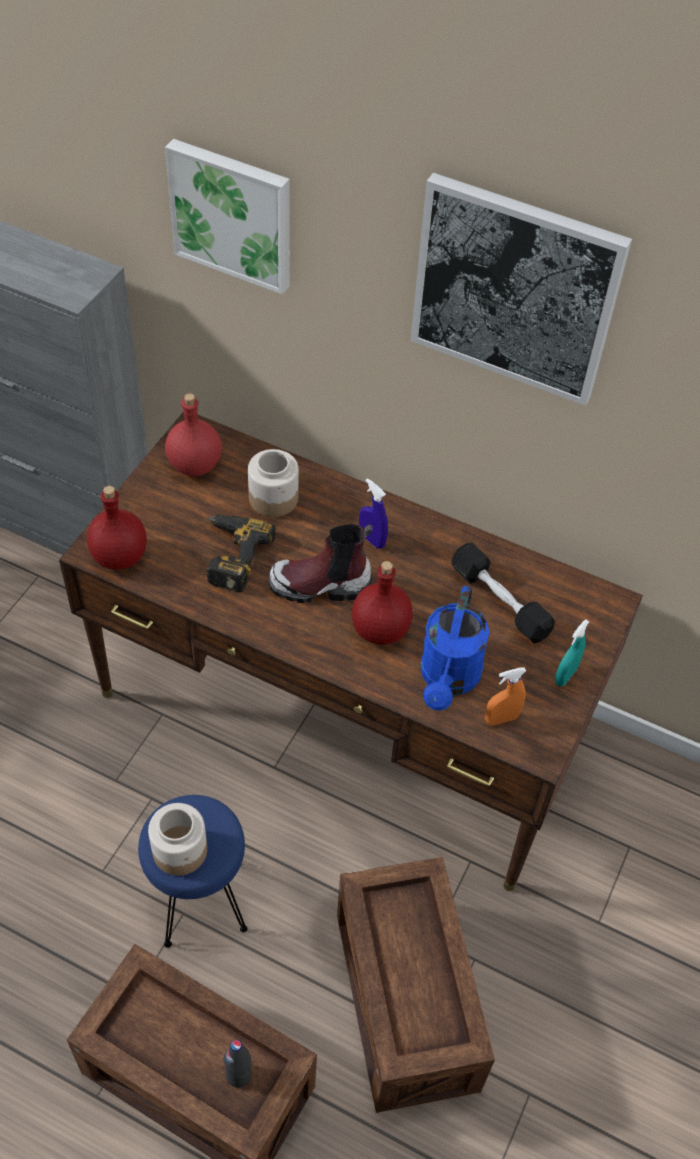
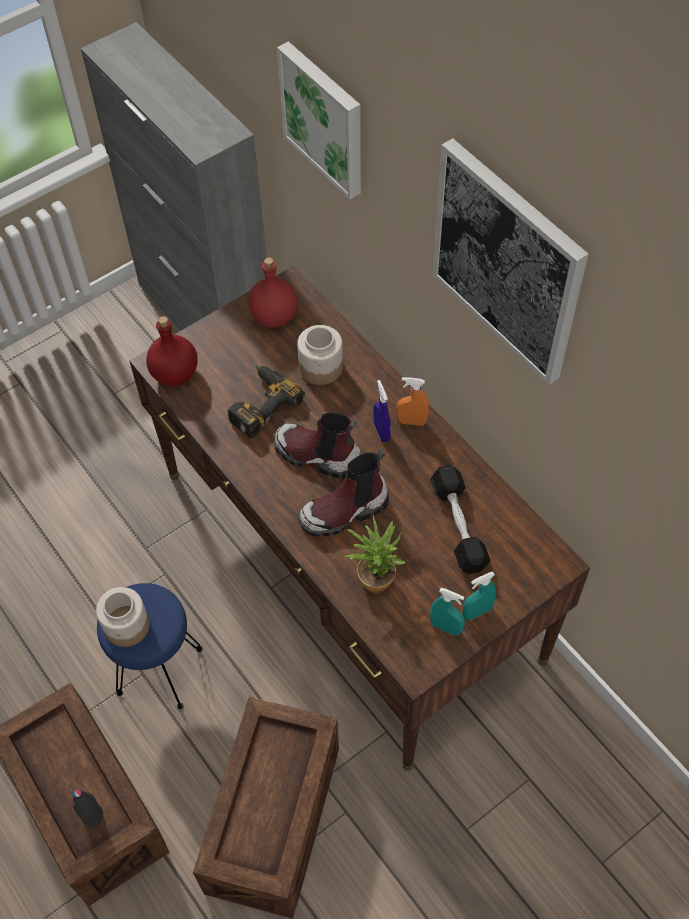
camera: 30 degrees right, 5 degrees up
(381, 629) = (345, 511): red bottle -> boot
(448, 679) = (375, 576): blue watering can -> potted plant
(501, 719) = (400, 626): orange spray bottle -> orange spray bottle (411, 421)
(545, 702) = (446, 627): none -> turquoise spray bottle

